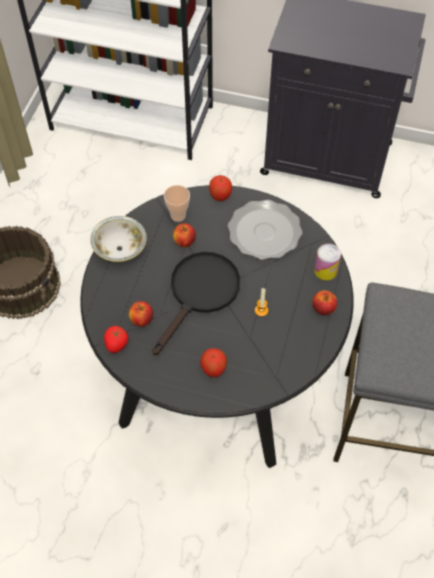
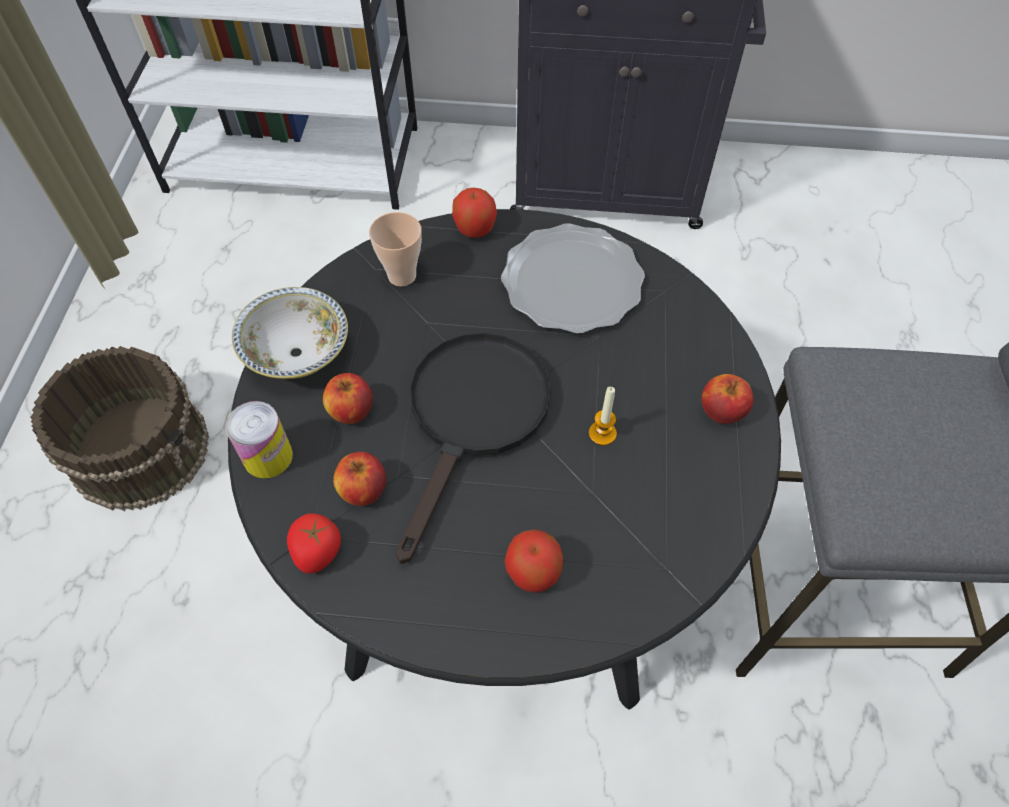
camera: 10 degrees left, 0 degrees up
(184, 242) = (423, 322): apple -> apple (351, 411)
(325, 270) = (705, 338): can -> can (268, 456)

